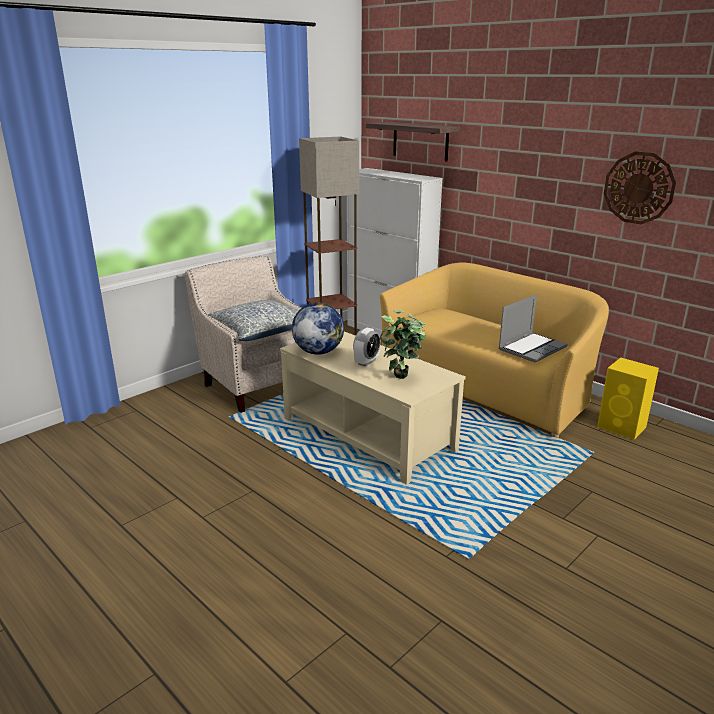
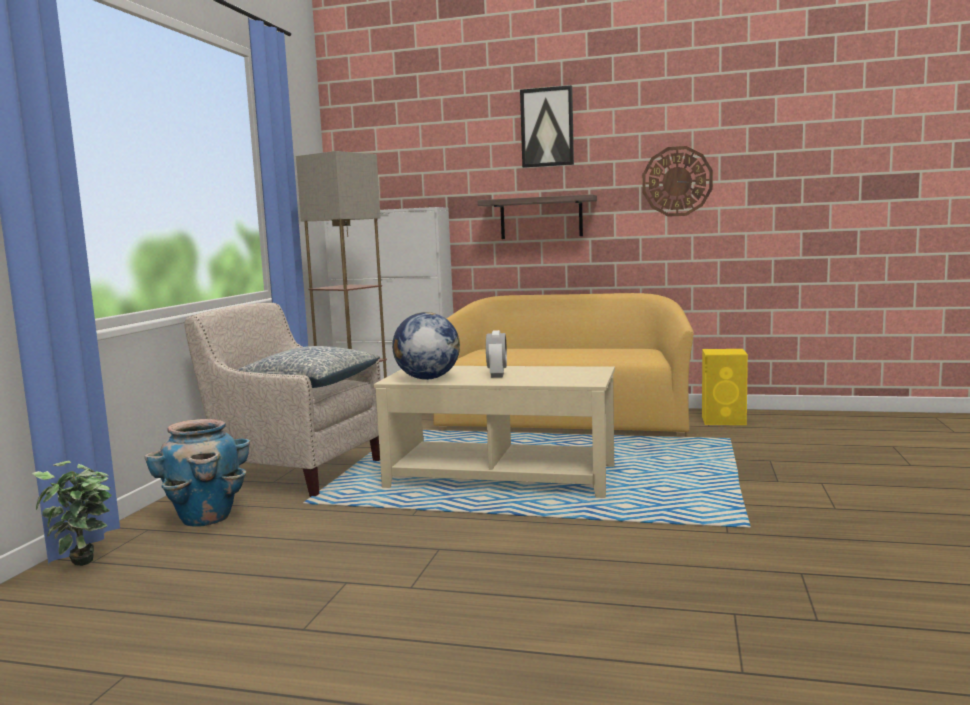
camera: 30 degrees left, 15 degrees down
(170, 411) = (206, 518): none -> planter
(402, 380) = (561, 377): potted plant -> potted plant (85, 567)
(420, 141) = (412, 171): shelf -> shelf (541, 218)
(529, 115) = (547, 127): none -> picture
(532, 348) = (623, 353): laptop -> none

